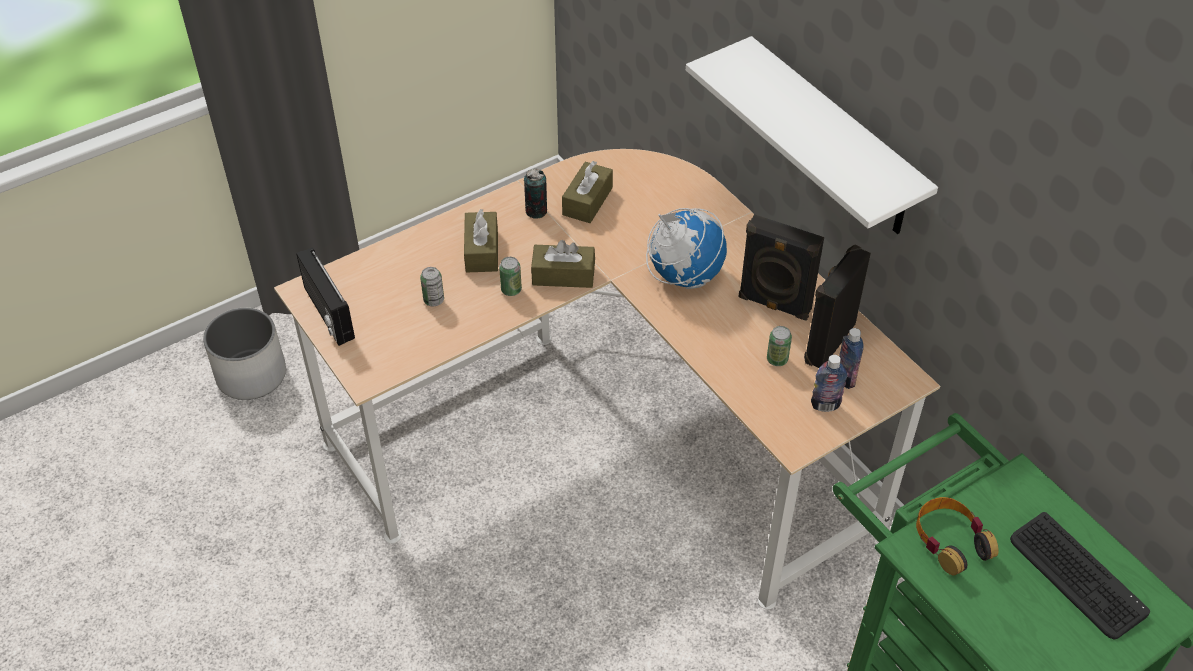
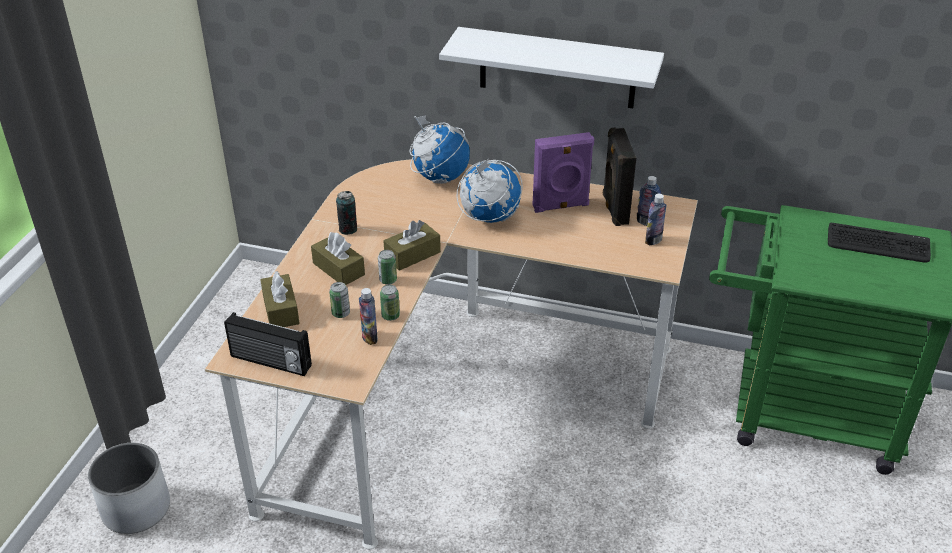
camera: 40 degrees left, 10 degrees down
(430, 341) = (369, 337): none -> bottle
(587, 201) = (376, 208): brown tissue box -> brown tissue box (281, 310)
(689, 199) = (440, 177): none -> globe
(774, 305) = (561, 206): black speaker -> purple speaker
(777, 359) = (598, 232): can -> can (390, 316)
(950, 540) = (805, 262): headphones -> none

